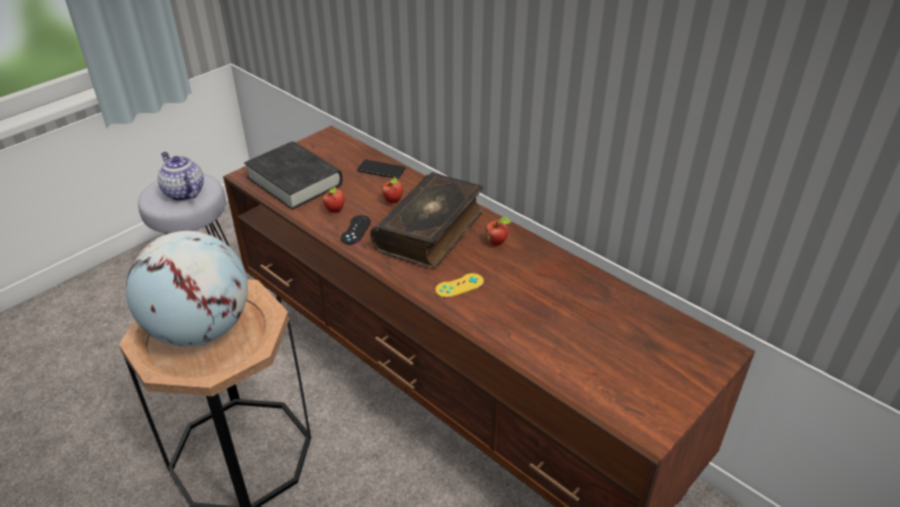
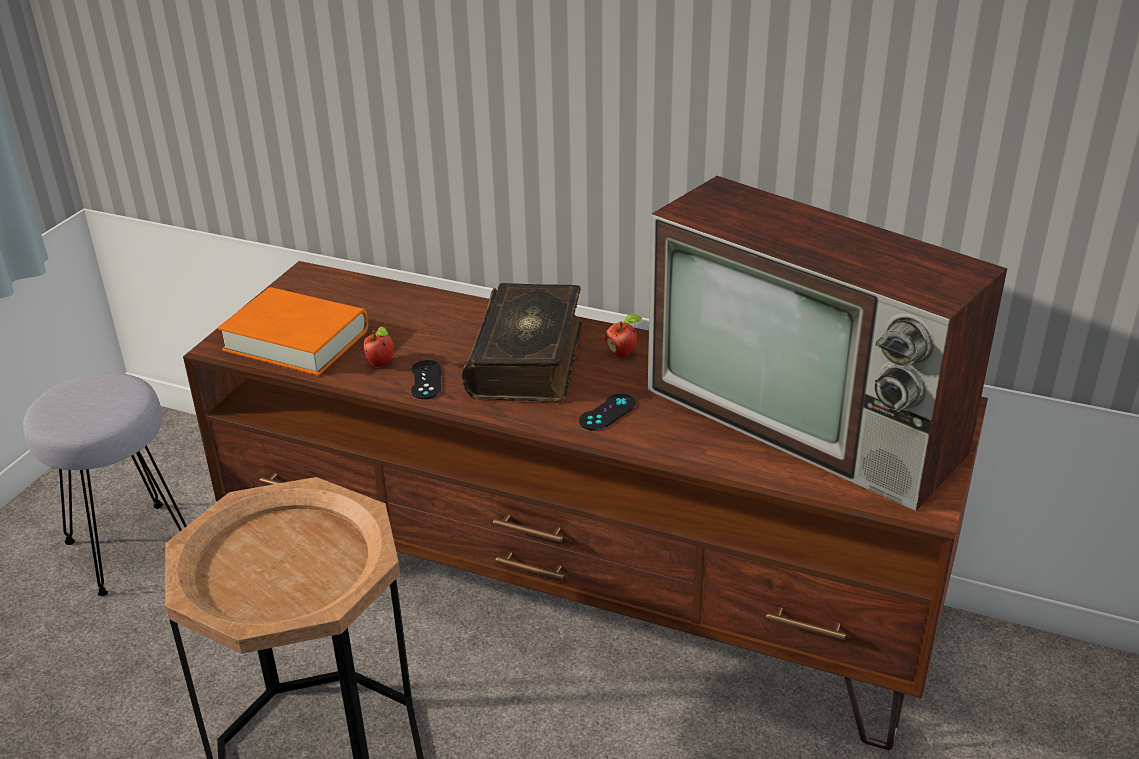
camera: 20 degrees left, 5 degrees down
(183, 192) = (97, 403): teapot -> none
(200, 329) = (268, 560): globe -> none
(294, 181) = (296, 340): black book -> orange book
(381, 170) = (410, 301): phone -> none
(393, 201) = (454, 335): apple -> none
(459, 286) = (607, 412): yellow game controller -> black game controller
(600, 333) = (809, 422): none -> television

